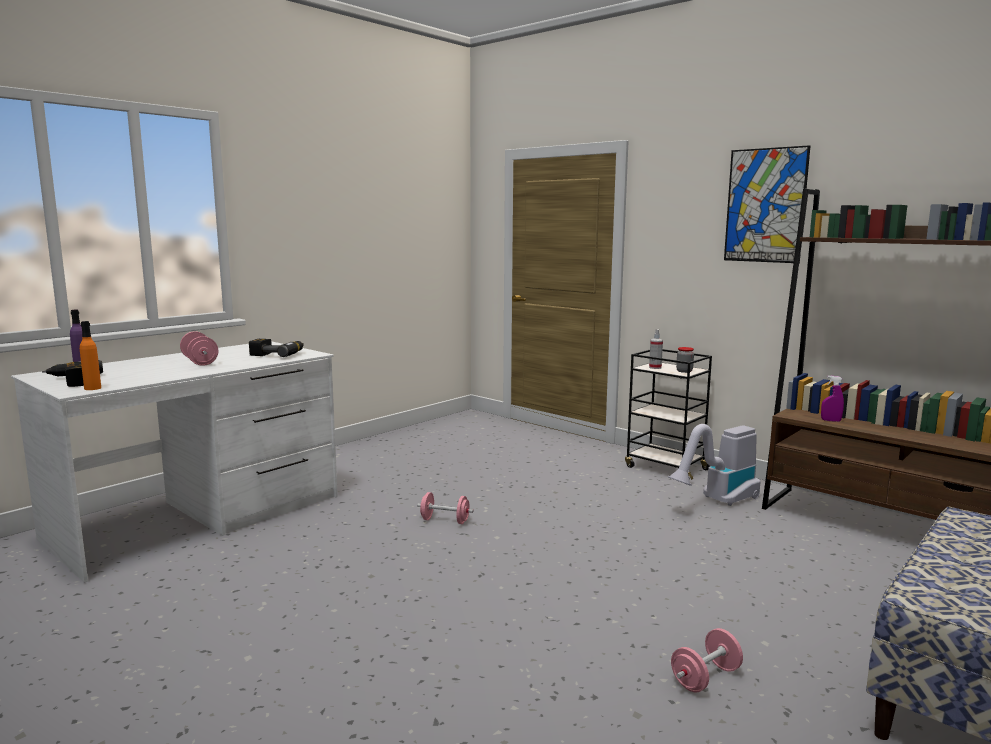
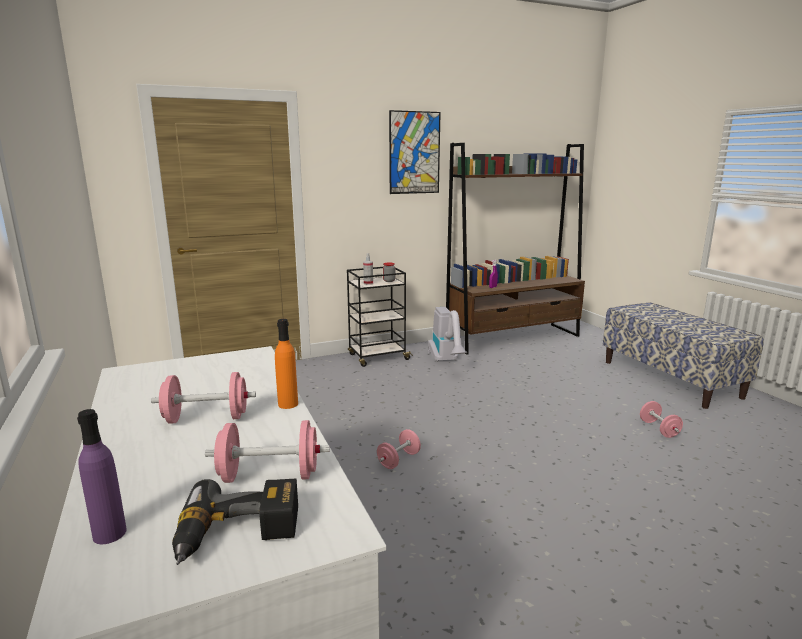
camera: 65 degrees left, 5 degrees up
(92, 388) = (329, 510): orange bottle -> orange bottle (288, 404)
(130, 377) = (270, 476): none -> pink dumbbell
(278, 354) = (227, 369): power drill -> none

